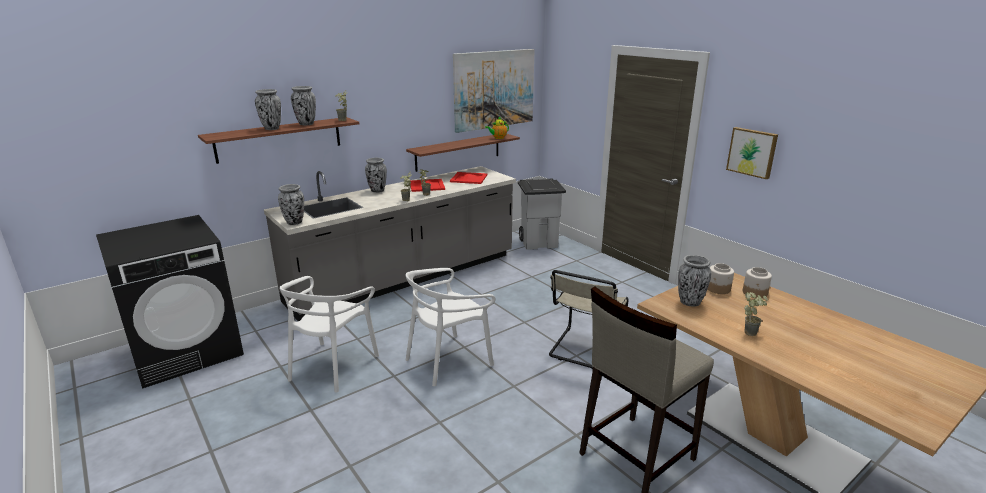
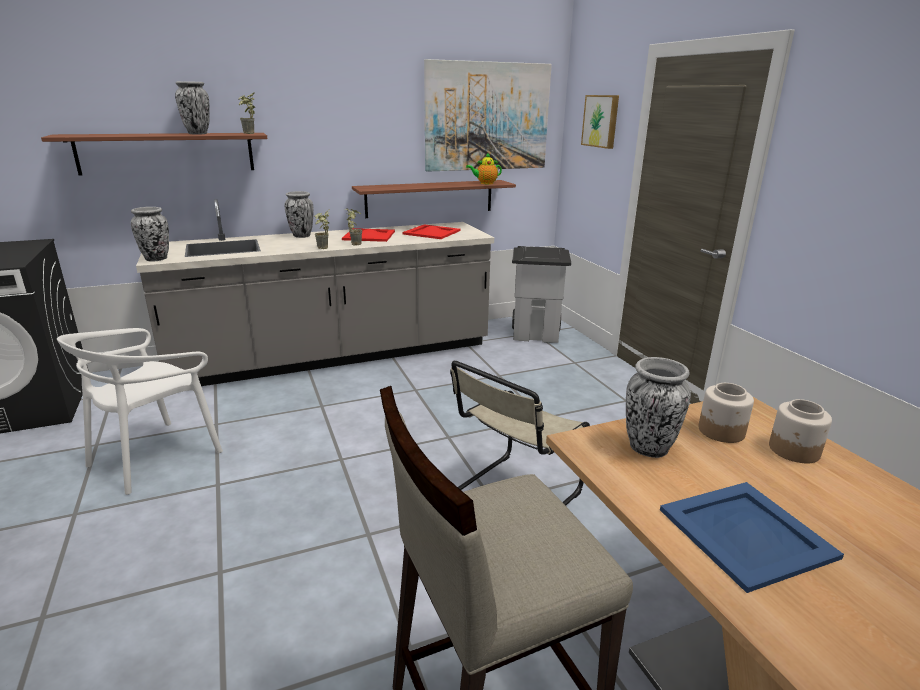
camera: 15 degrees right, 0 degrees up
(271, 128) = (146, 134): vase -> none
(448, 360) = (305, 475): white chair -> none
(750, 331) = (746, 532): potted plant -> blue tray
(752, 152) = (852, 201): picture -> picture (601, 121)

